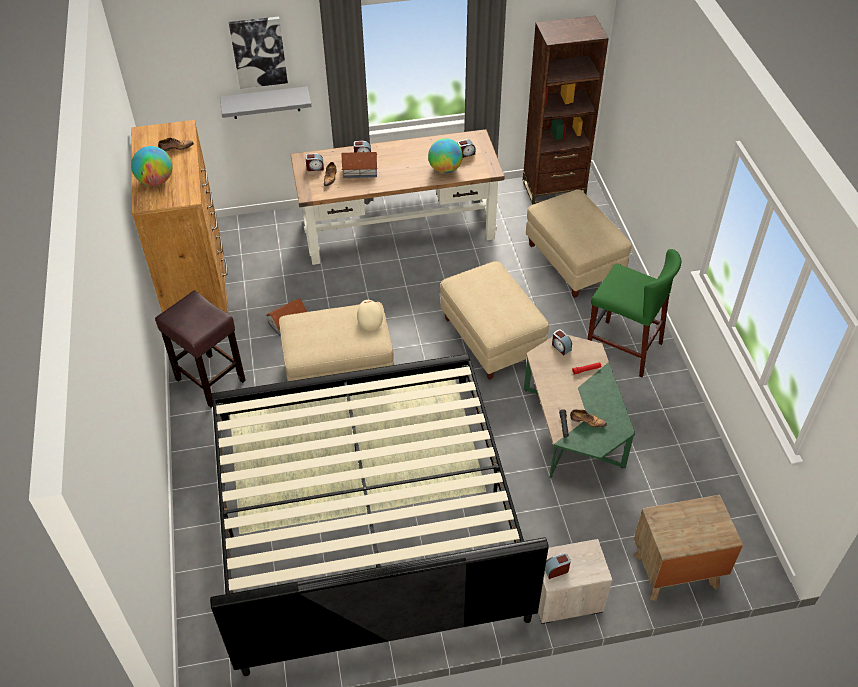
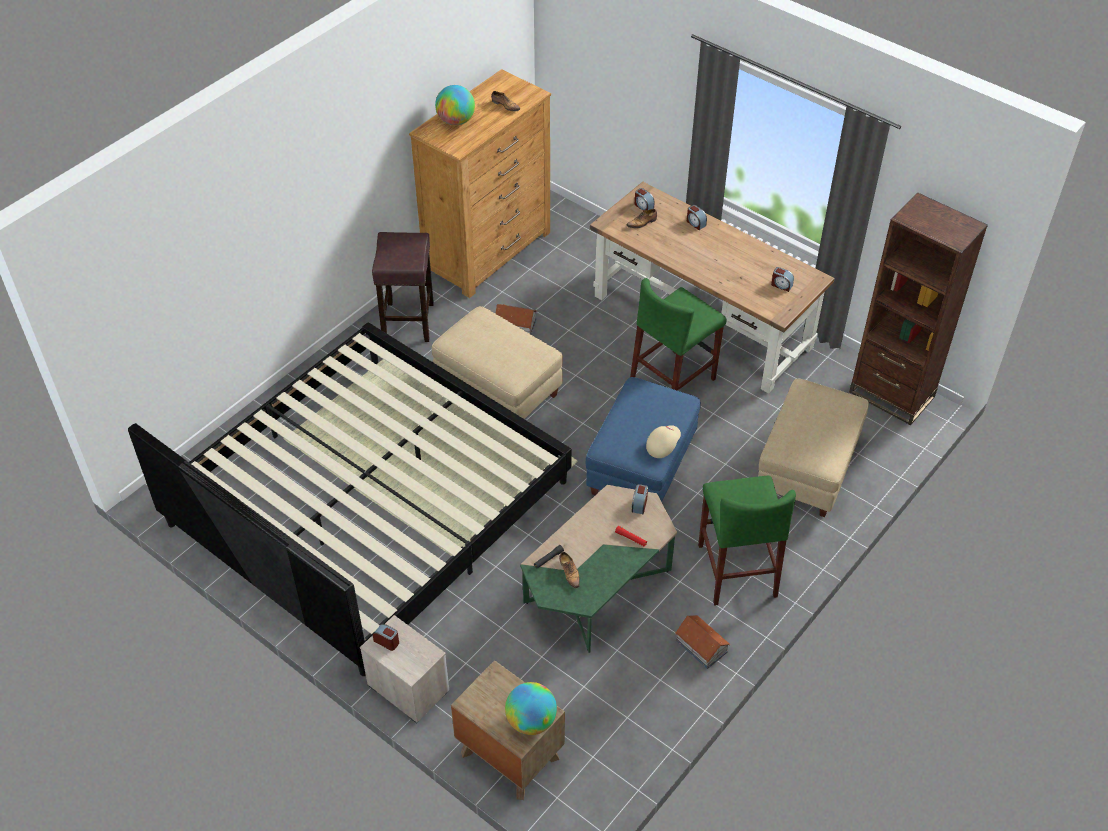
camera: 50 degrees right, 0 degrees up
(258, 52) = (646, 65): picture -> none
(265, 103) = (642, 118): grey shelf -> none
(360, 170) = (674, 234): toy house -> toy house (701, 646)
(369, 319) = (532, 358): beige cap -> beige cap (662, 445)
(434, 275) = (672, 381): none -> green stool
(445, 169) = (743, 284): globe -> globe (531, 721)
(492, 338) = (642, 467): beige ottoman -> blue ottoman

